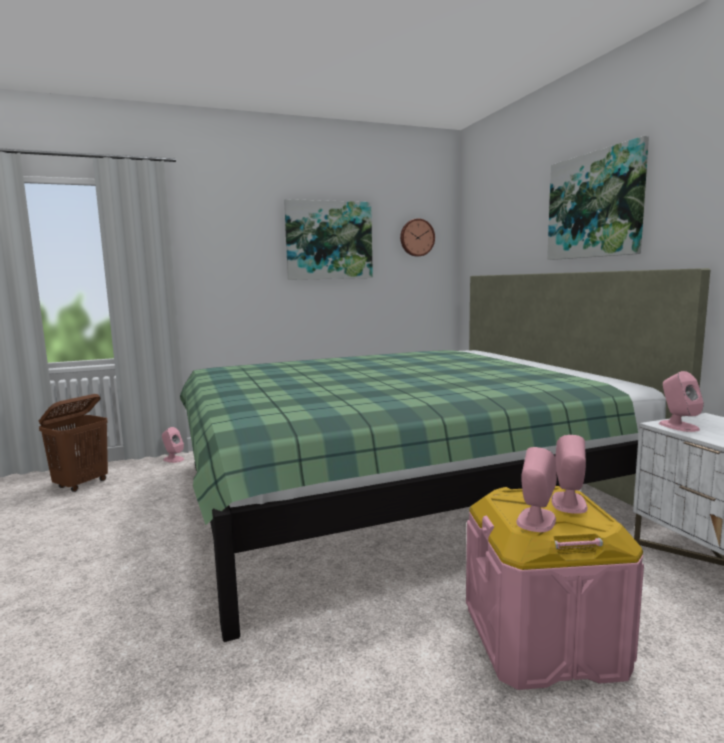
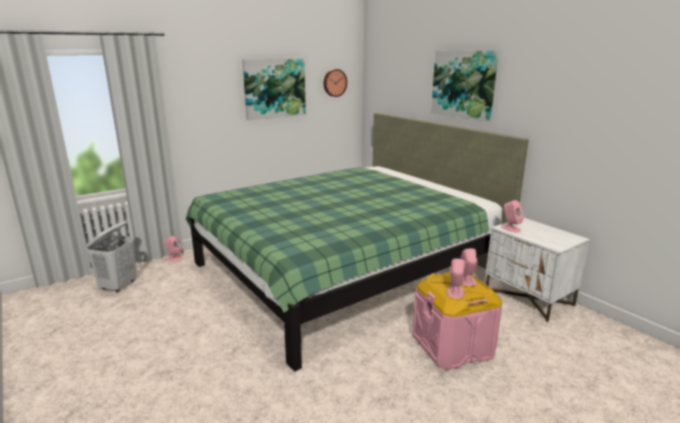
camera: 15 degrees left, 10 degrees up
(82, 484) = (119, 286): brown laundry basket -> white laundry basket

